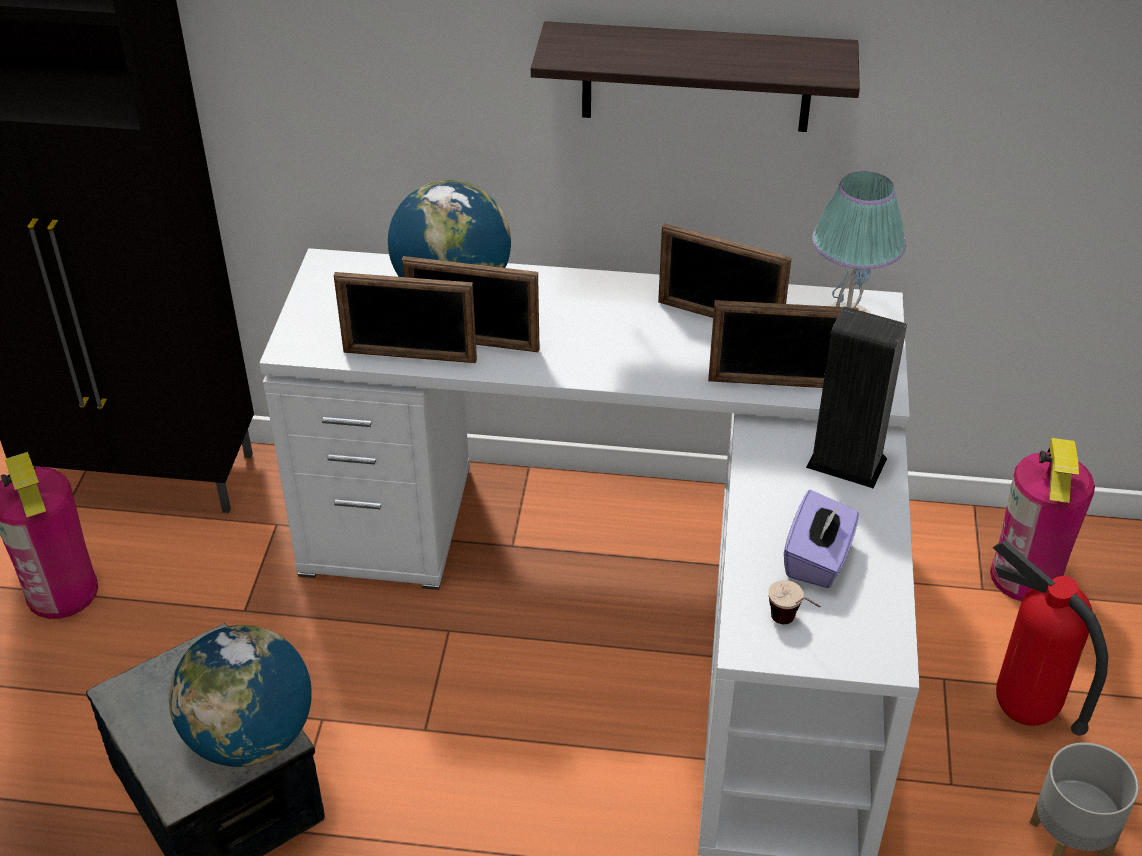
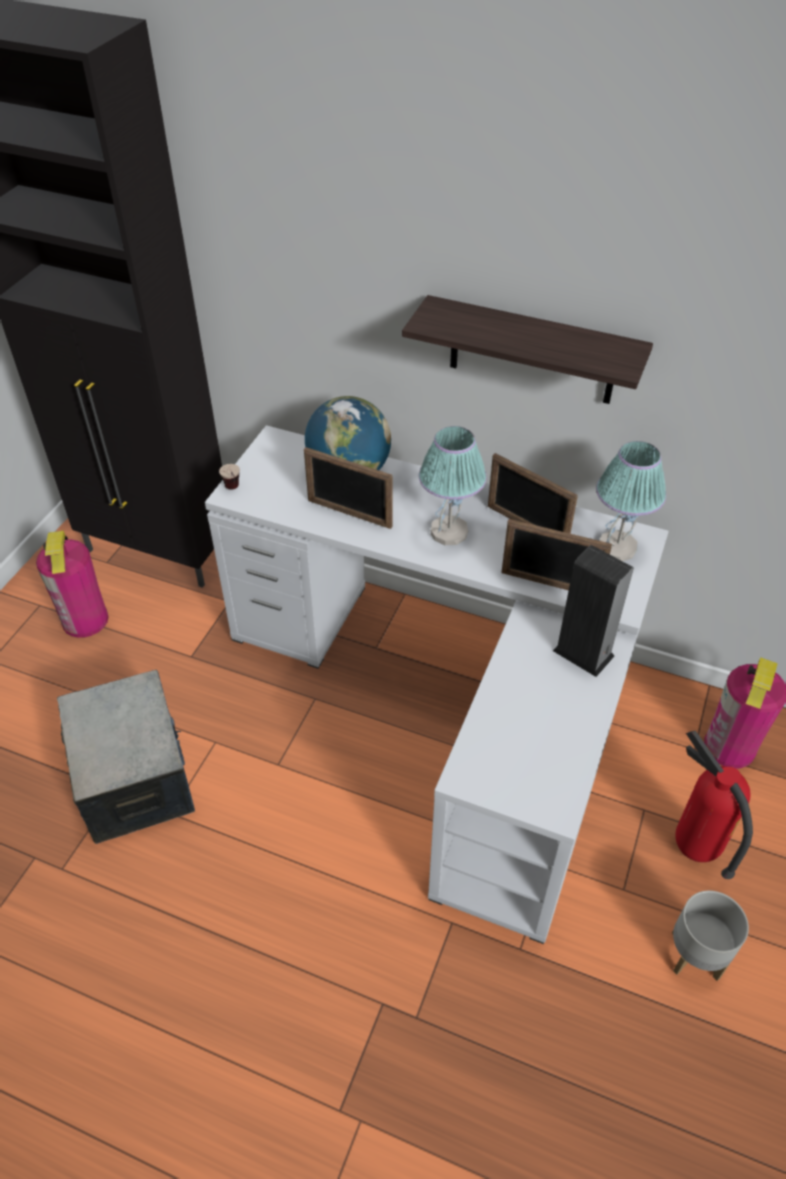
camera: 15 degrees right, 5 degrees up
(251, 737) = (145, 752): globe -> none
(409, 356) = (303, 516): picture frame -> none
(619, 342) = (449, 531): none -> table lamp
(792, 625) = (499, 769): cup -> cup (233, 490)
(818, 559) = (536, 723): purple tissue box -> none

